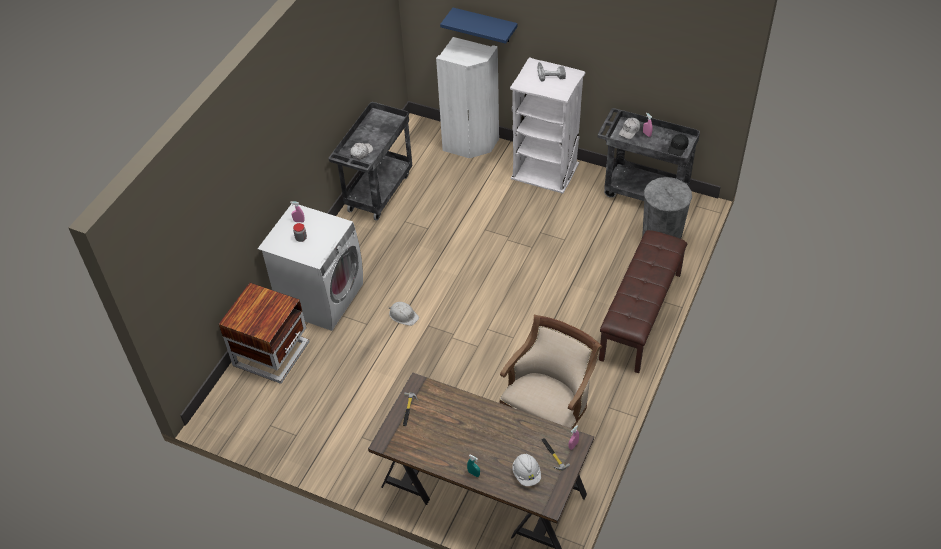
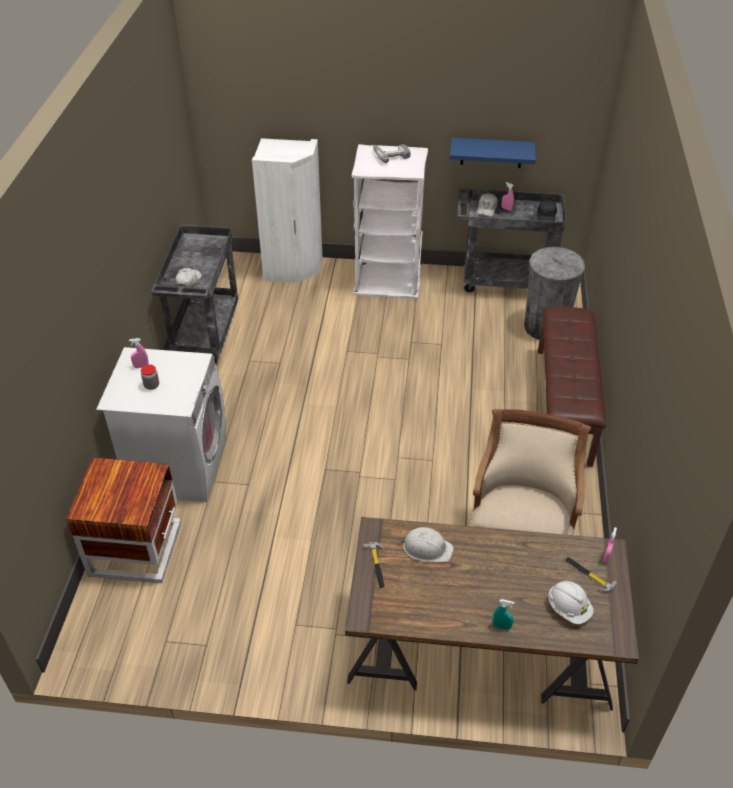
camera: 20 degrees left, 5 degrees down
(403, 315) = (290, 464): white hard hat -> white hard hat (427, 548)
(485, 25) = (300, 115): blue shelf -> blue shelf (491, 152)

